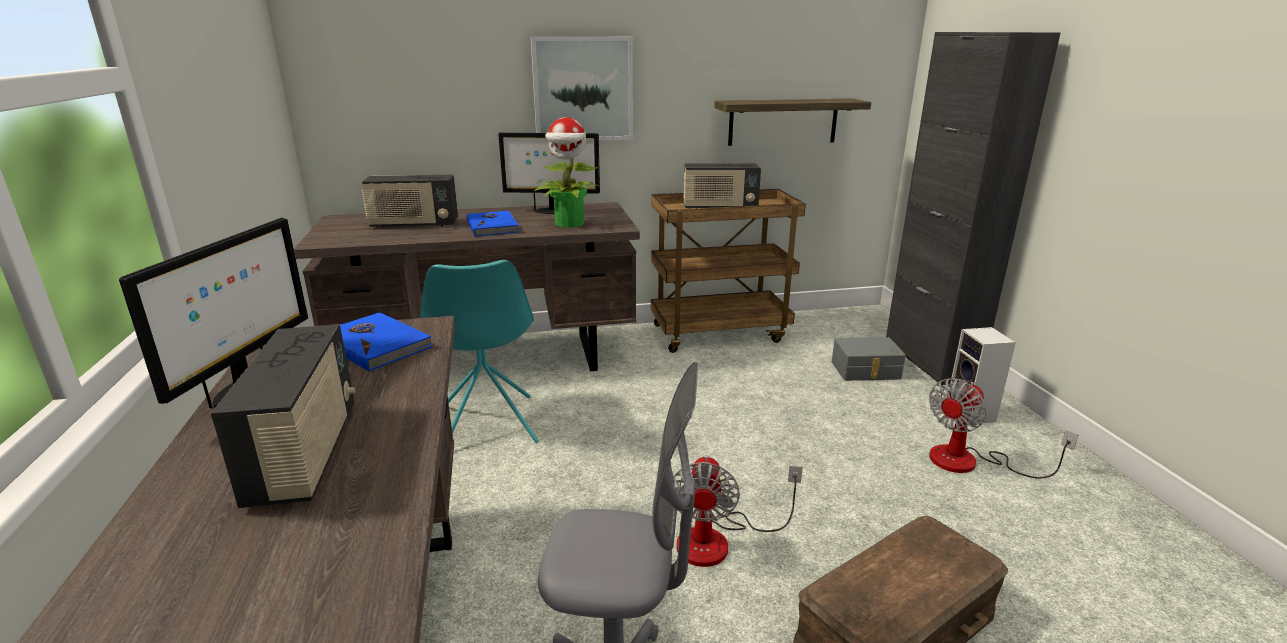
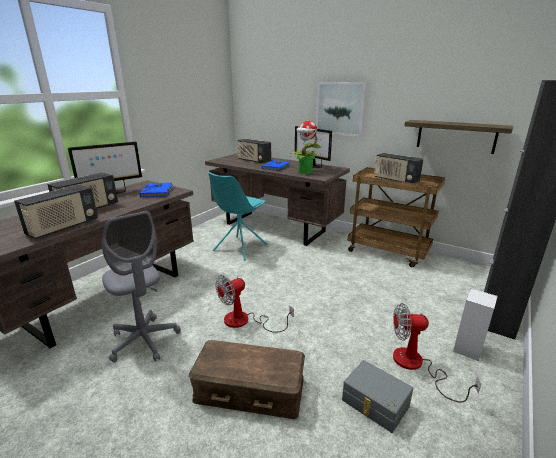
camera: 45 degrees right, 0 degrees up
(378, 524) = (63, 228): none -> radio
(866, 371) = (440, 300): grey storage box -> grey storage box (374, 404)

